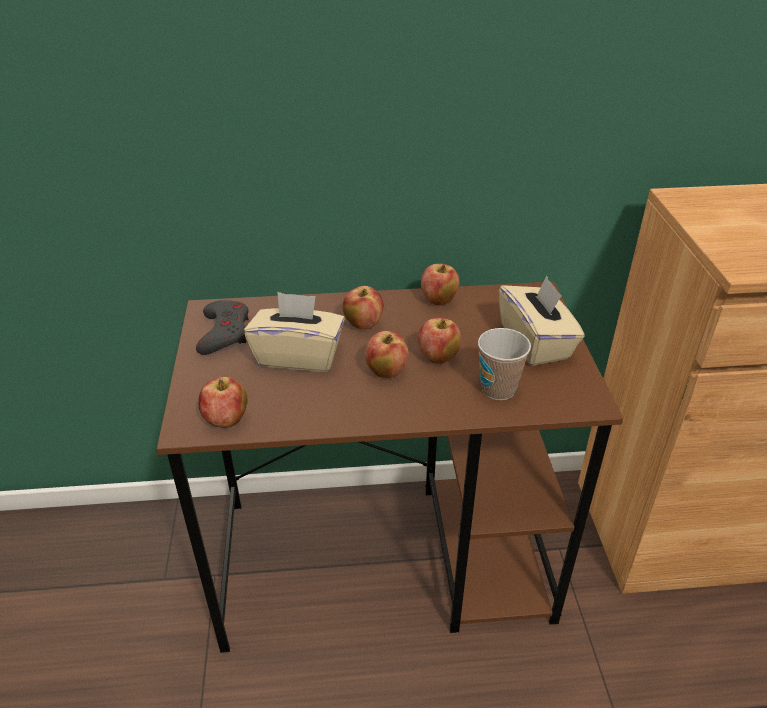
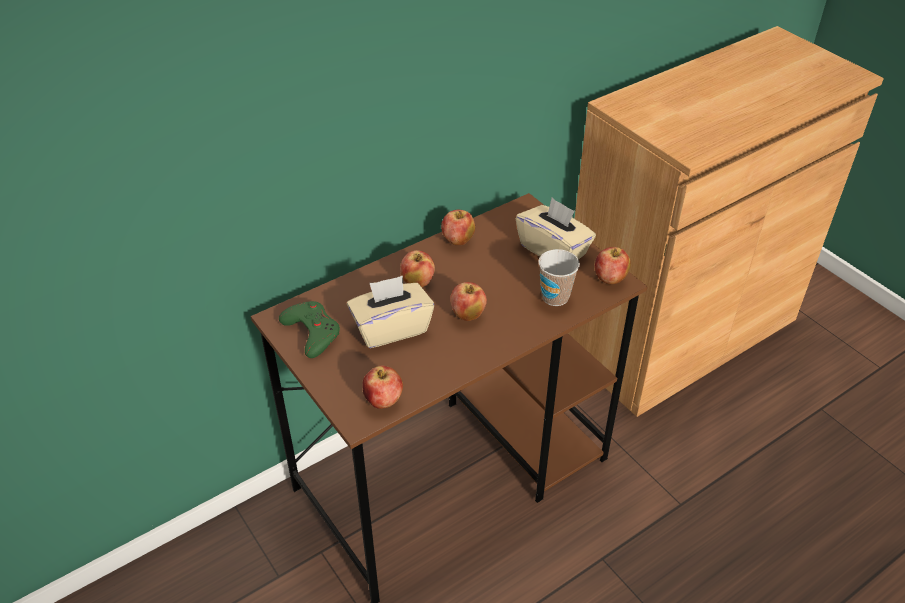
camera: 30 degrees left, 5 degrees up
(224, 332) = (312, 332): grey game controller -> green game controller
(438, 358) = (495, 289): apple -> apple (610, 279)

